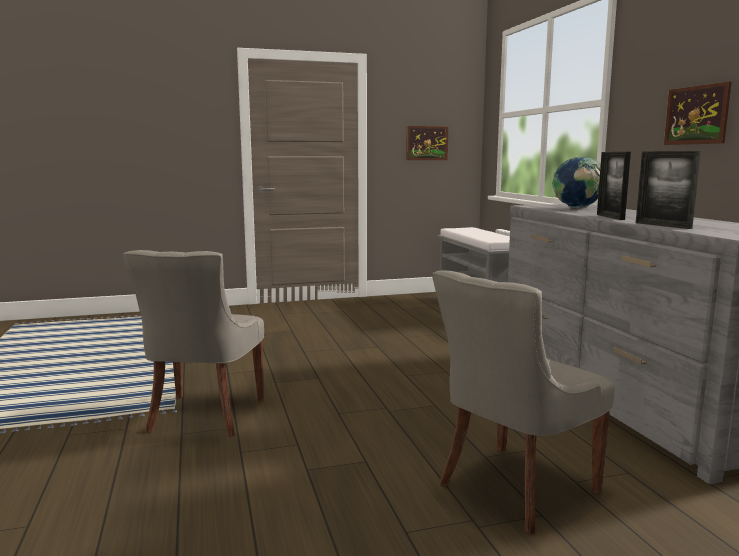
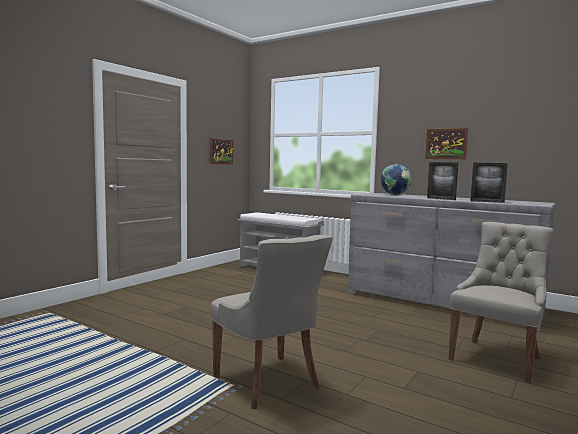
camera: 40 degrees left, 5 degrees down
(513, 488) = (497, 358): grey chair -> grey chair turned 150 degrees counterclockwise

